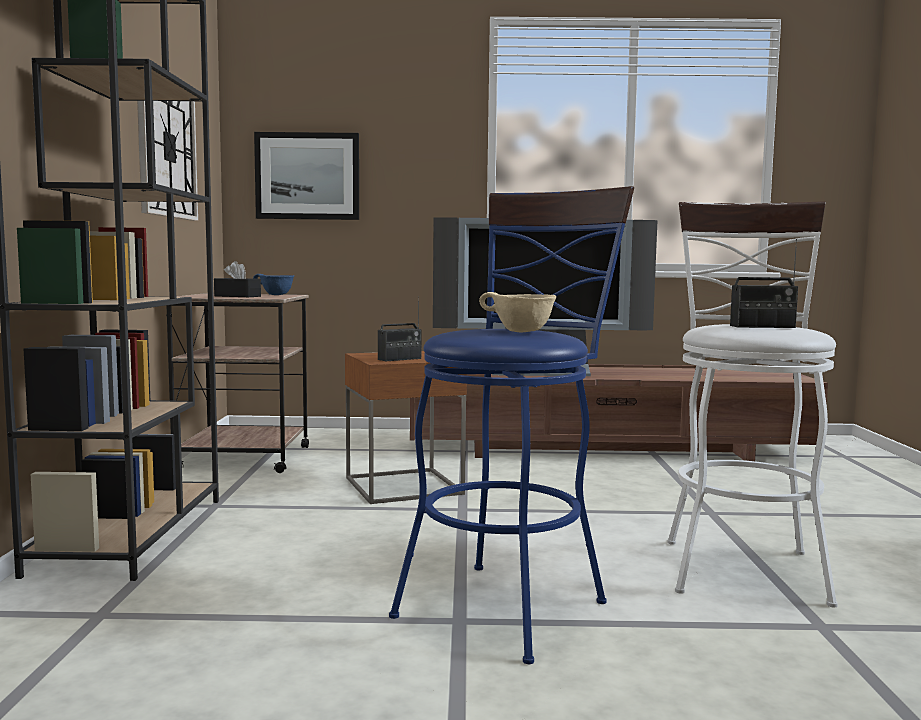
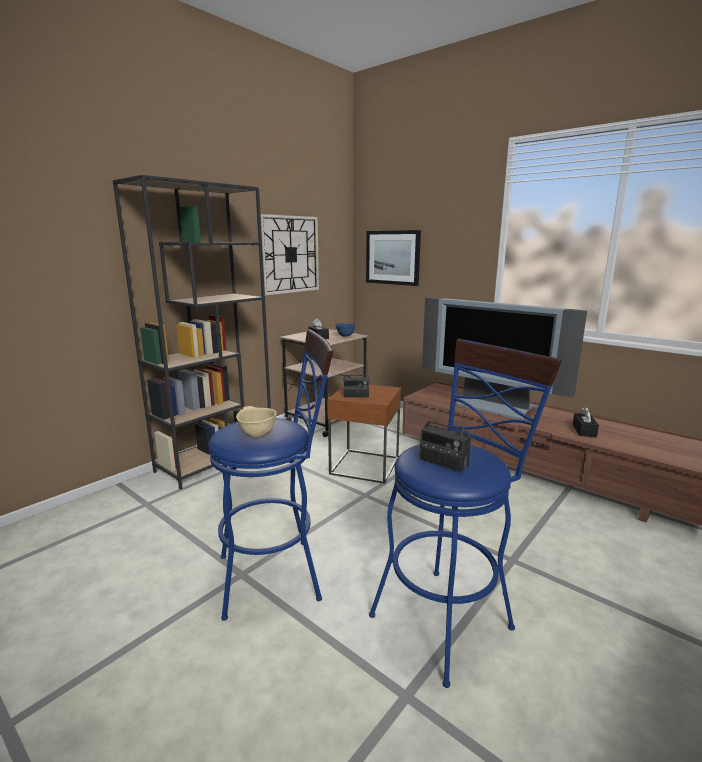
camera: 40 degrees right, 10 degrees up
(661, 375) = (584, 431): none -> black tissue box
(740, 565) = (448, 615): white stool -> blue stool

